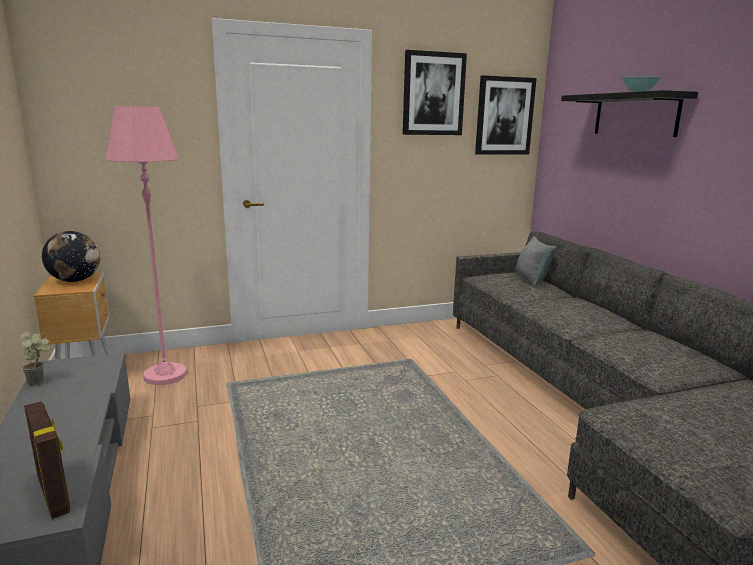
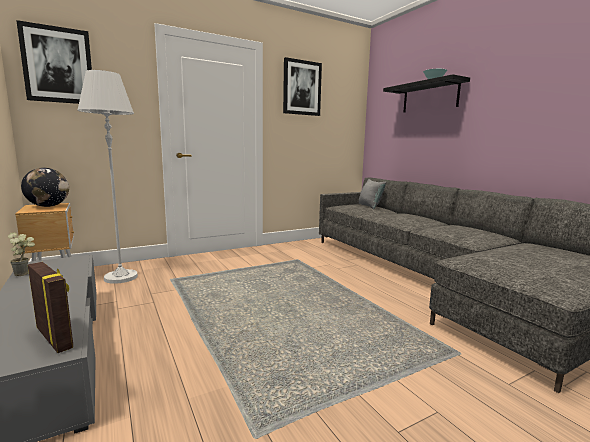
camera: 10 degrees left, 5 degrees down
(165, 375) = (121, 277): pink floor lamp -> white floor lamp
(504, 116) = (344, 105): picture -> picture (58, 65)

